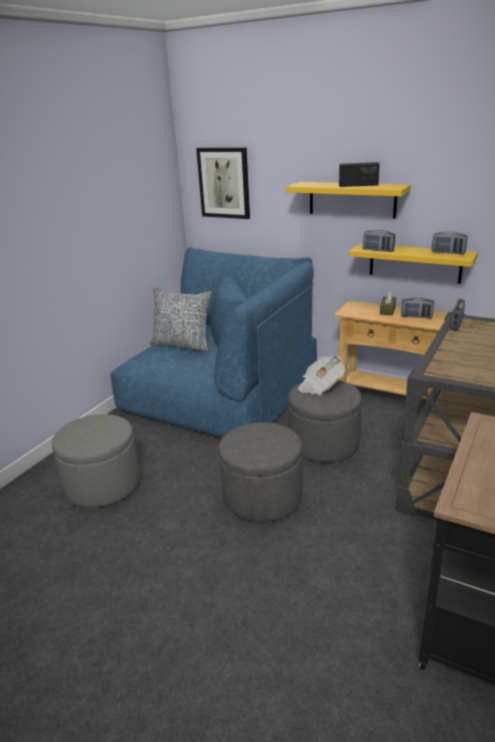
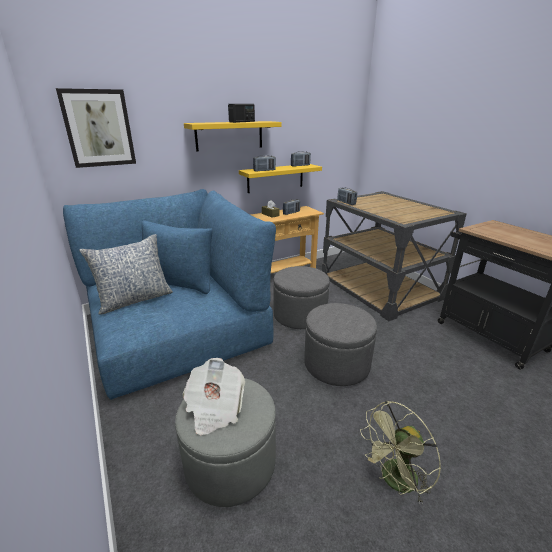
camera: 60 degrees left, 0 degrees up
(135, 577) = (394, 481): none -> green fan
(320, 386) = (292, 274): newspaper -> newspaper (214, 408)

